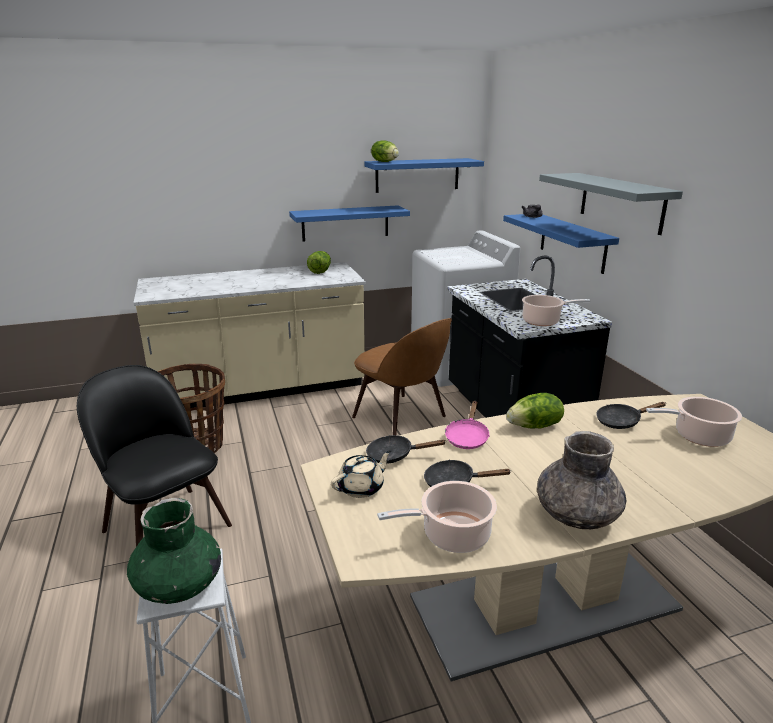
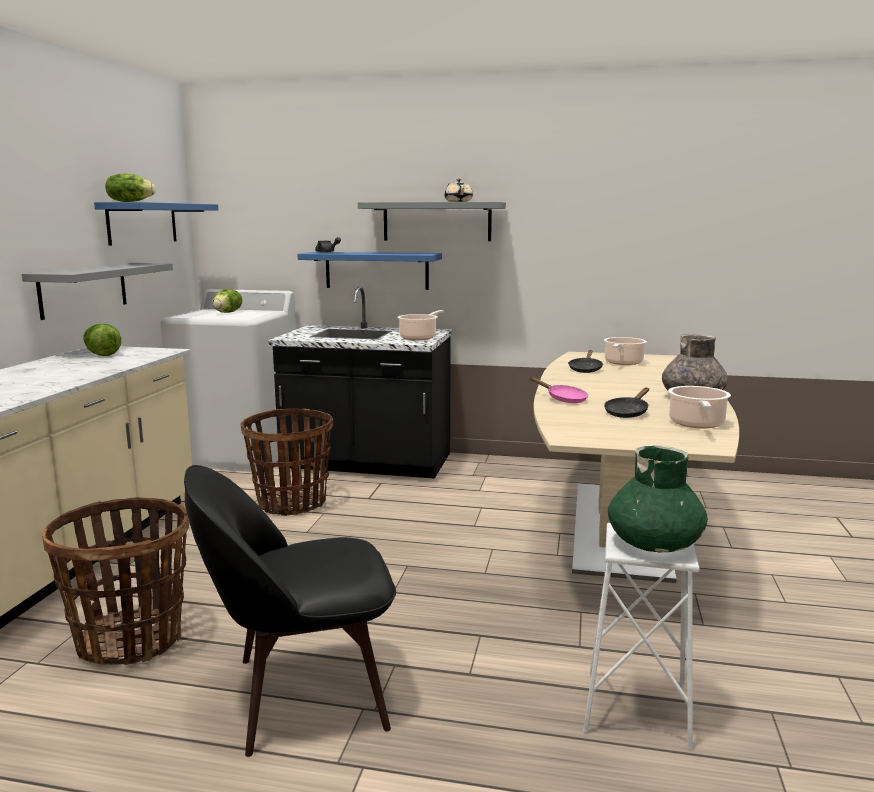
camera: 60 degrees left, 10 degrees down
(345, 223) = (84, 289): blue shelf -> grey shelf
(362, 488) = (611, 433): beige teapot -> beige teapot (458, 201)
(394, 455) = (569, 418): black frying pan -> none
(402, 418) = (291, 503): brown chair -> basket
(535, 426) = (567, 384): lettuce -> lettuce (228, 312)

